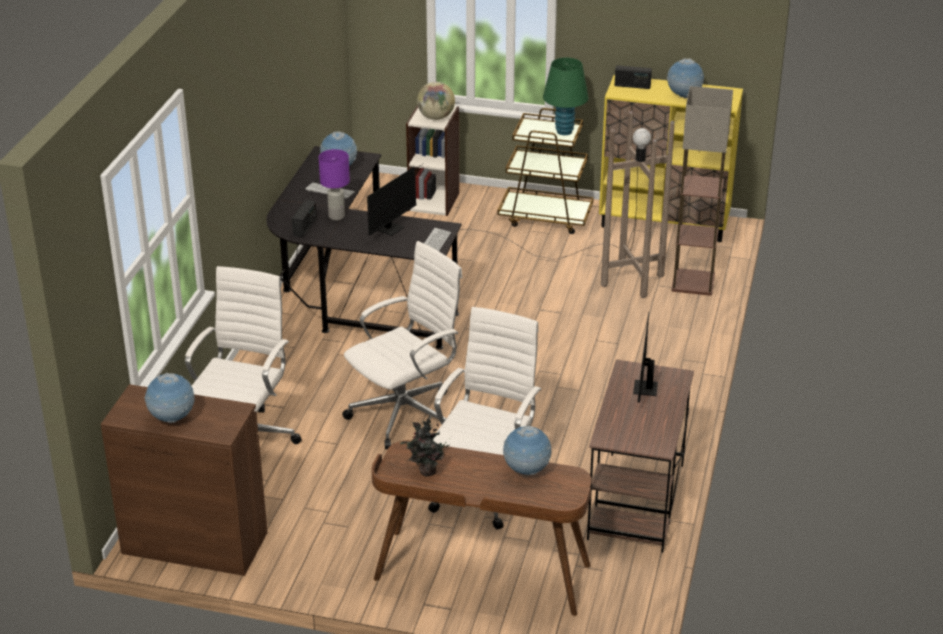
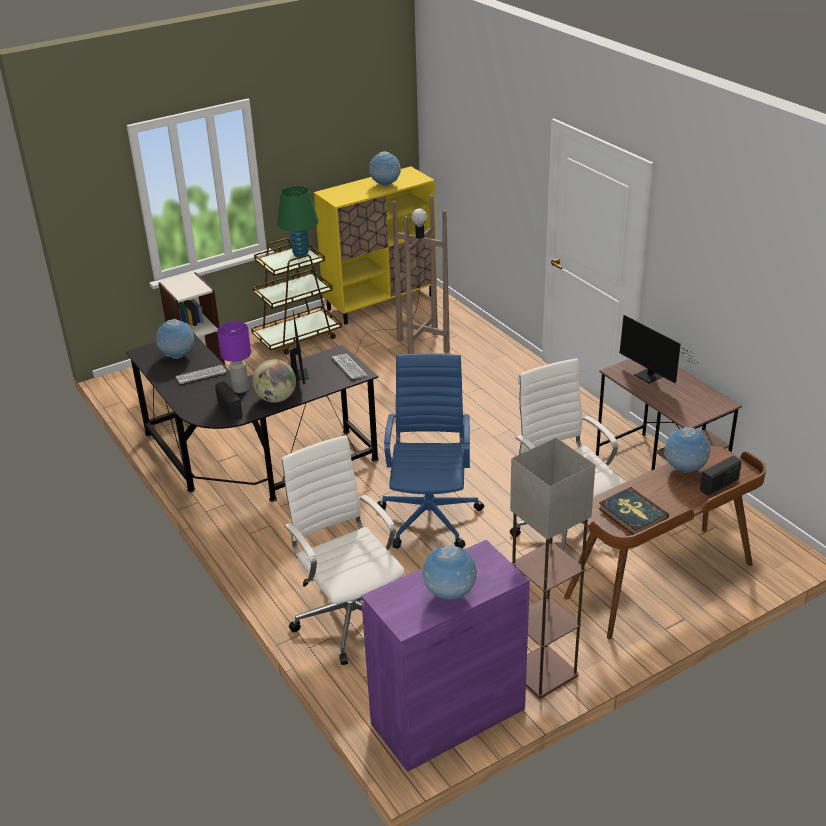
camera: 45 degrees left, 0 degrees up
(194, 543) = (448, 716): brown cabinet -> purple cabinet
(406, 413) = (430, 516): white office chair -> blue office chair
(426, 472) = (632, 514): potted plant -> book
(436, 117) = (192, 286): globe -> globe (276, 399)
(632, 86) = (340, 193): radio -> radio (719, 485)
(692, 283) = (459, 327): floor lamp -> floor lamp (542, 673)

